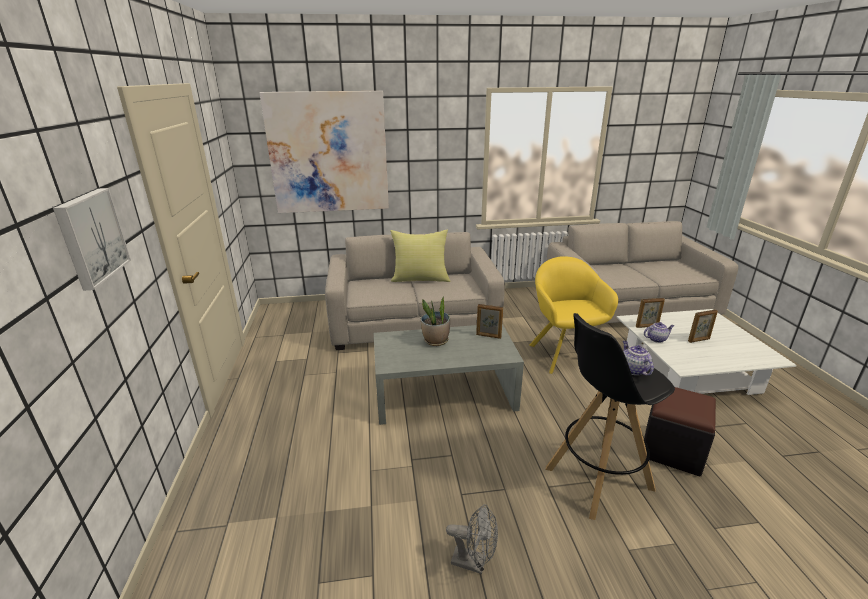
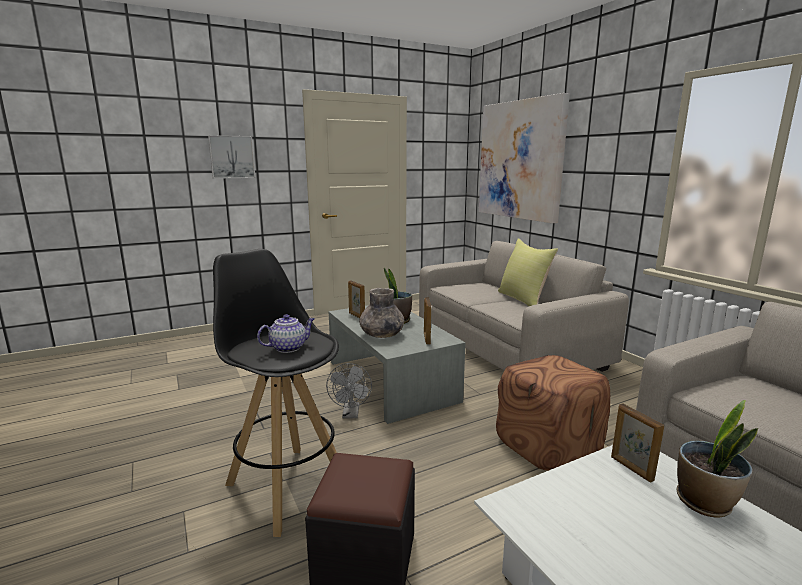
camera: 70 degrees right, 10 degrees down
(467, 354) = (381, 334): none -> grey vase
(474, 562) = (182, 424): grey fan -> grey fan (351, 414)
(564, 352) = (549, 446): yellow armchair -> brown ottoman
(656, 339) = (590, 478): teapot -> none
(671, 320) = (705, 503): none -> potted plant
(699, 340) = (652, 539): picture frame -> picture frame (356, 316)

